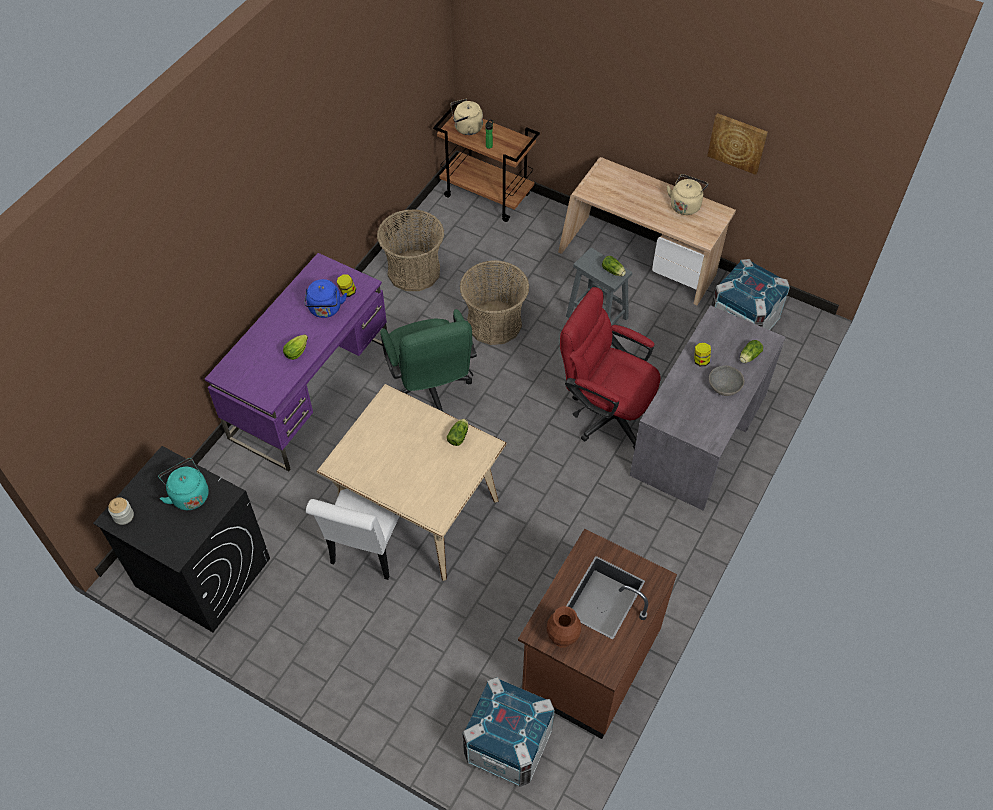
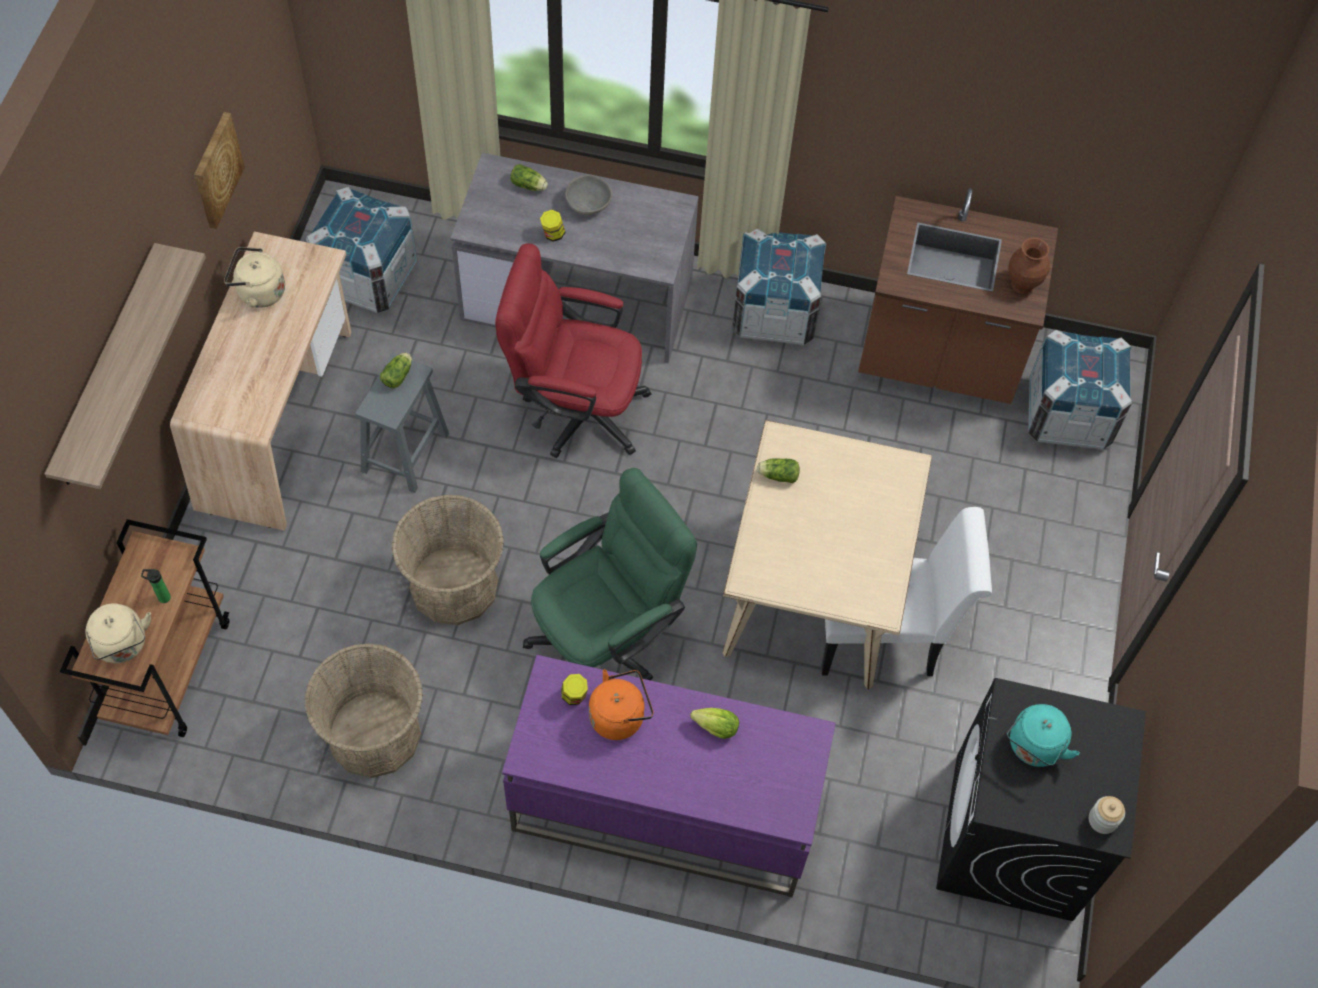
camera: 110 degrees left, 5 degrees up
(325, 310) = (620, 716): blue kettle -> orange kettle
(585, 70) = (107, 368): none -> shelf
(606, 412) = (574, 409): red office chair -> red office chair turned 90 degrees clockwise
(660, 558) = (774, 312): none -> crate

